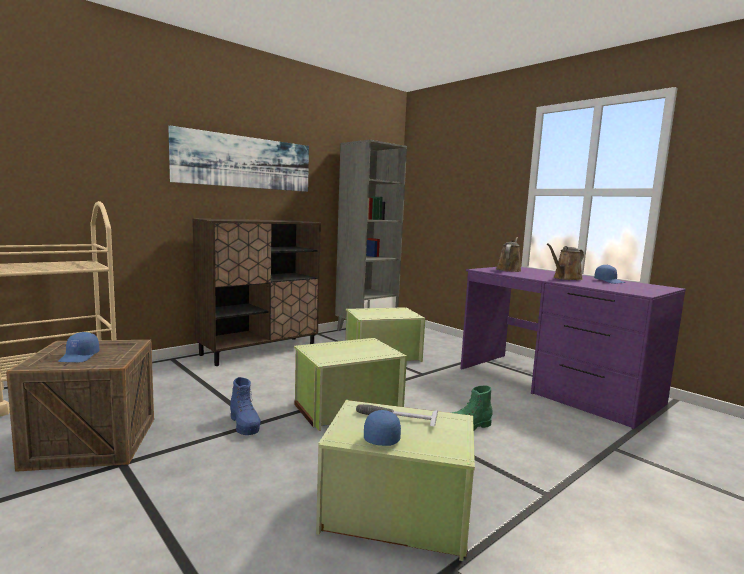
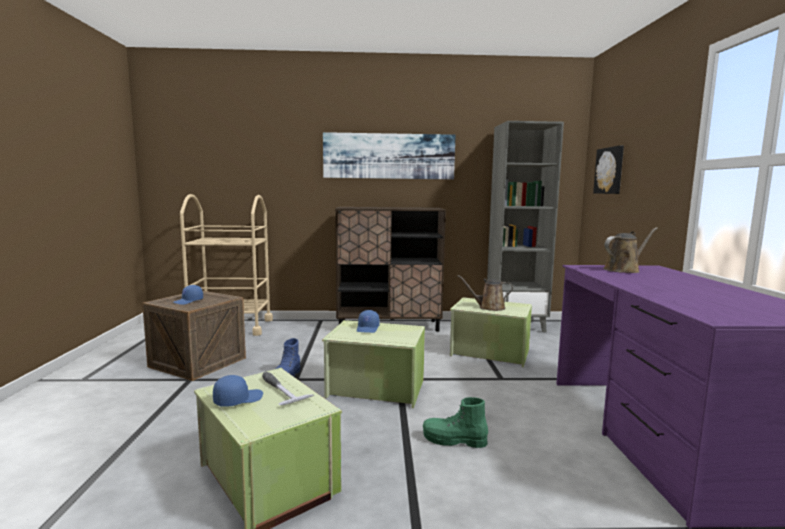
camera: 40 degrees right, 0 degrees up
(435, 191) = (610, 170): none -> picture
(565, 278) = (669, 287): brown watering can -> brown watering can (489, 307)
(609, 281) = (739, 298): blue cap -> blue cap (368, 328)

